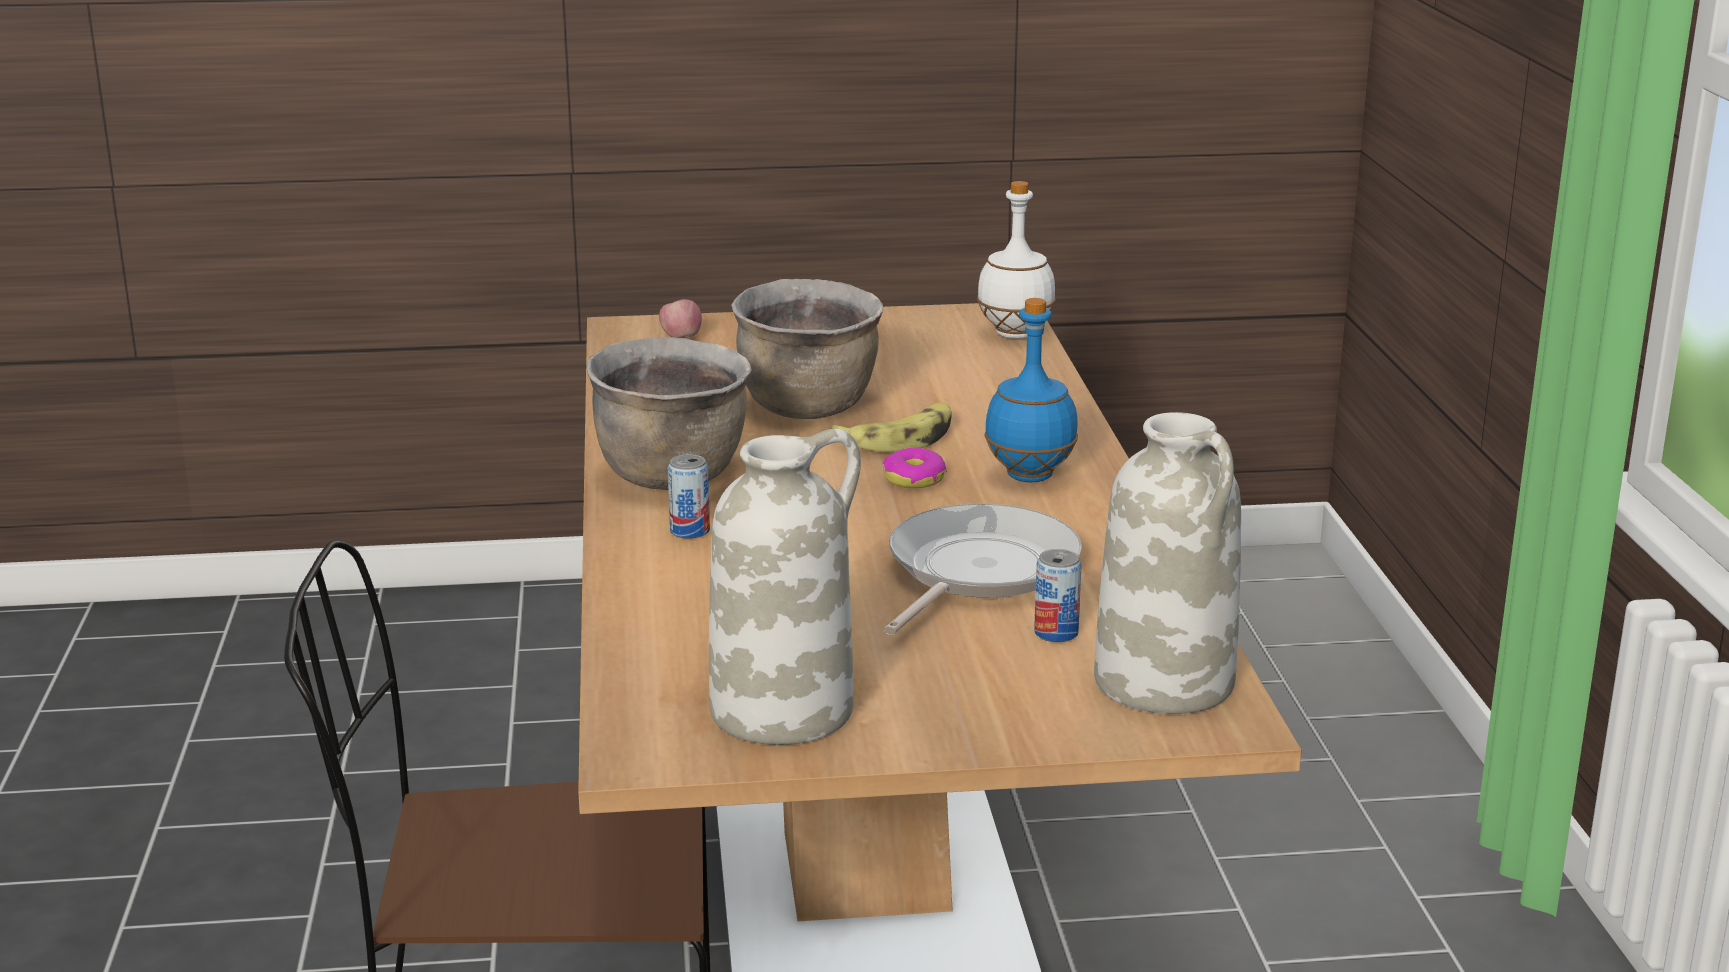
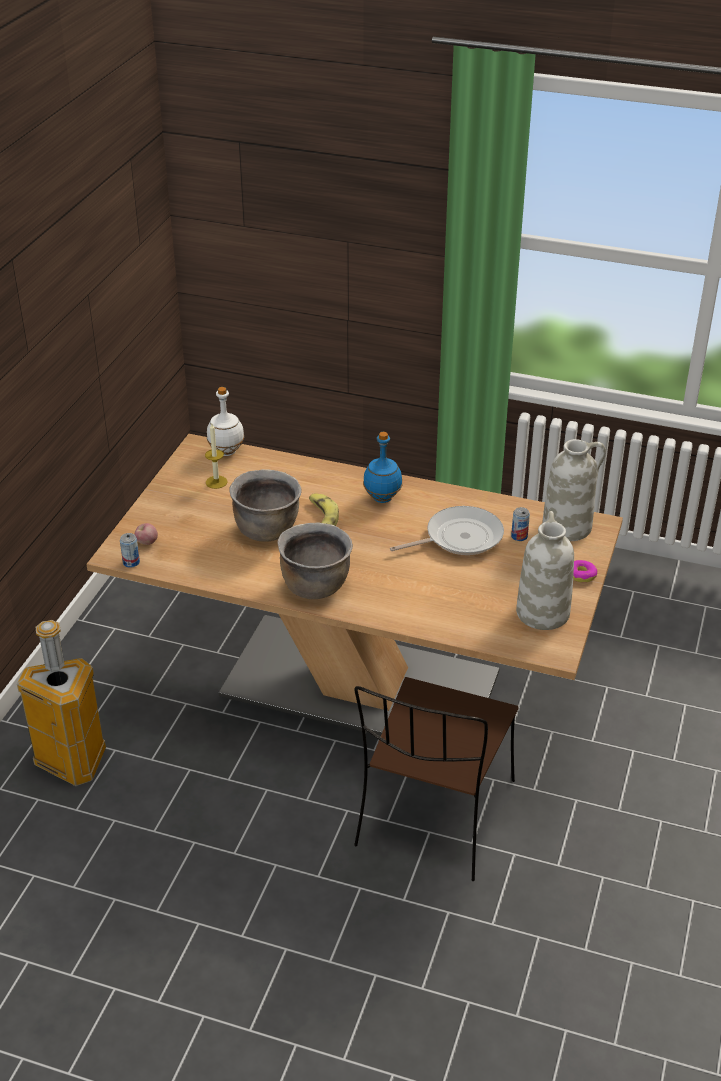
camera: 65 degrees left, 15 degrees up
(461, 659) = (71, 762): none -> trash can
(690, 531) = (376, 595): can -> can (131, 562)
(912, 346) = (216, 482): none -> candle
(914, 479) = (364, 526): donut -> donut (582, 575)
(976, 571) = (459, 537): frying pan -> frying pan turned 105 degrees clockwise

